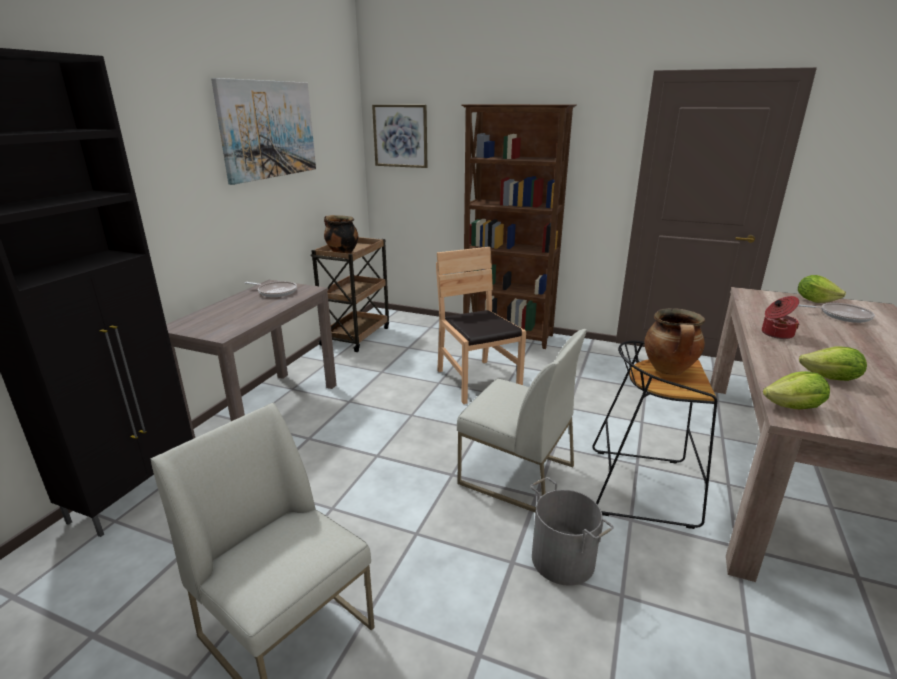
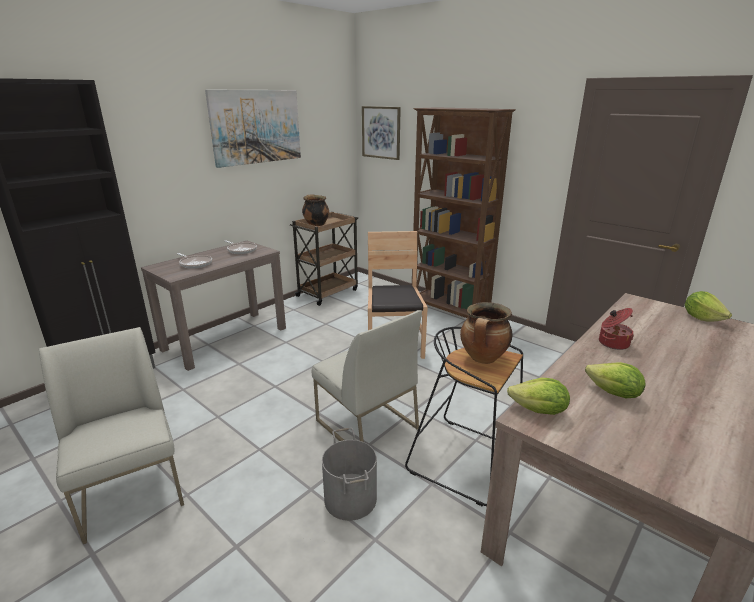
camera: 20 degrees right, 0 degrees up
(841, 316) = (712, 337): frying pan -> frying pan (195, 264)

